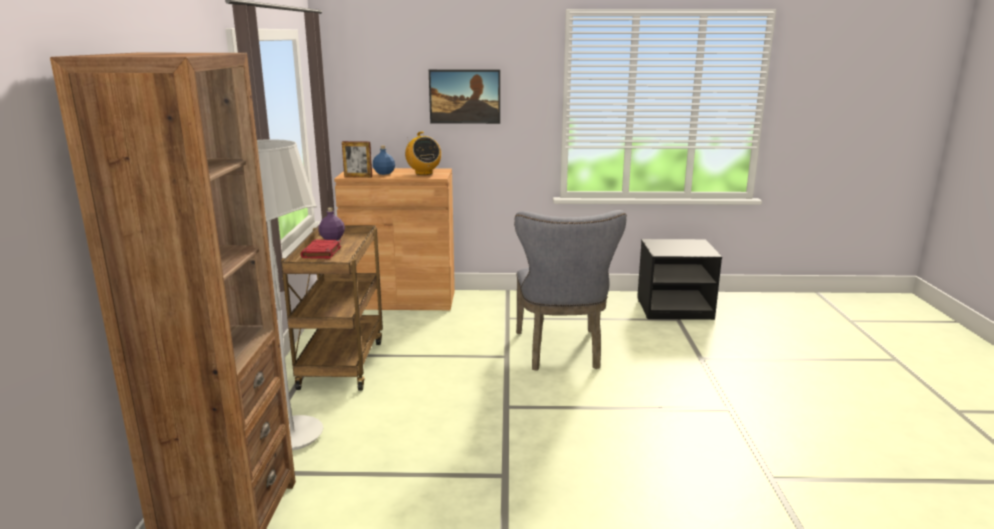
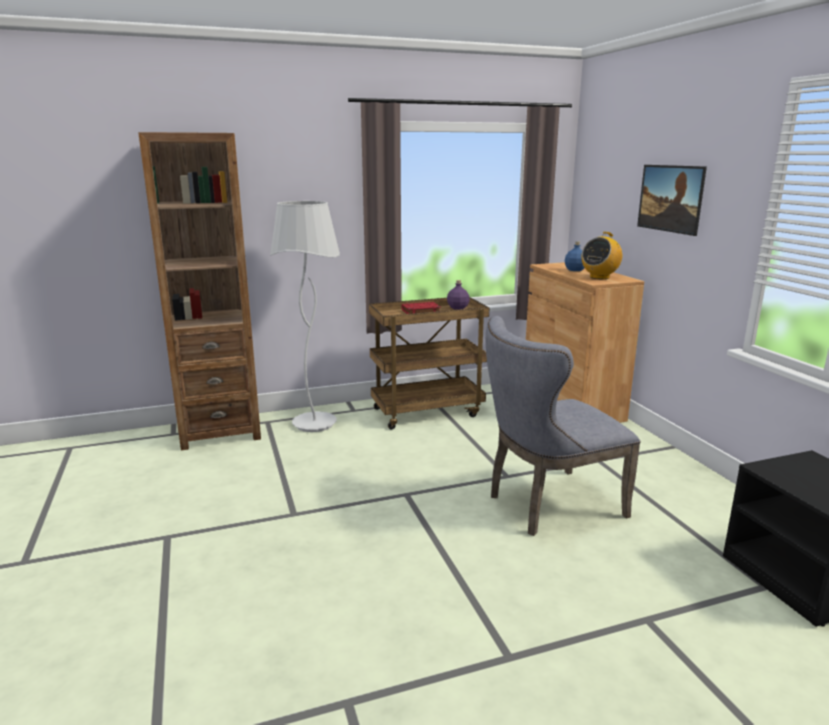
camera: 70 degrees right, 0 degrees up
(358, 177) = (546, 267): picture frame -> none

